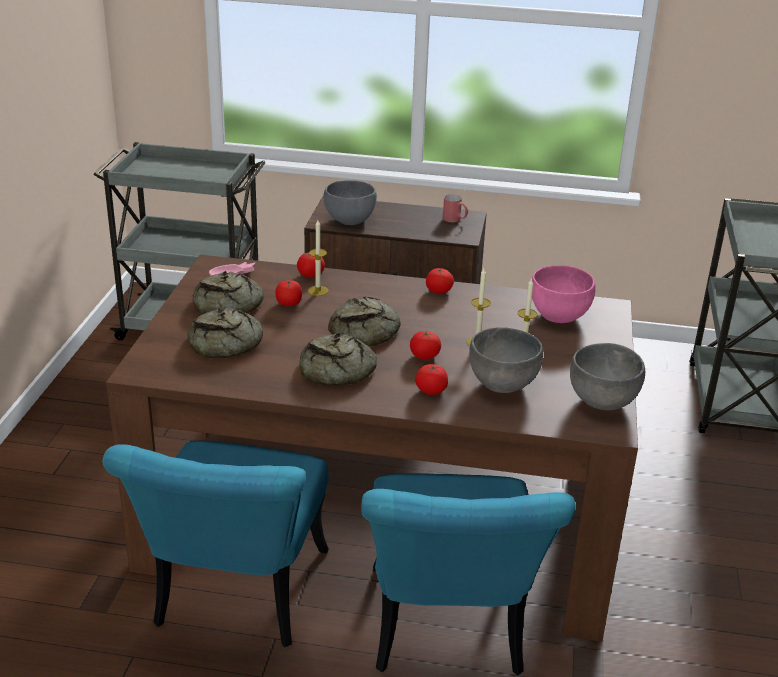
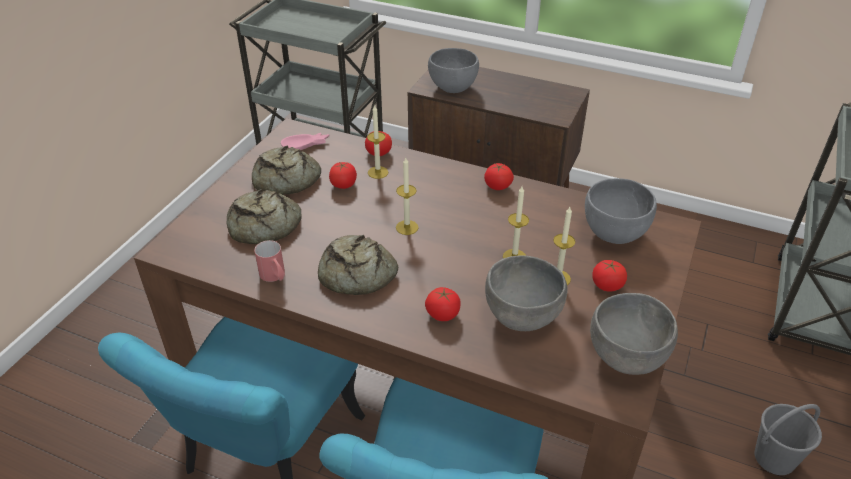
camera: 15 degrees right, 10 degrees up
(367, 331) = (407, 227): bread -> candle
(424, 356) = (453, 267): tomato -> tomato (607, 285)
(455, 220) = (555, 96): red mug -> red mug (275, 277)
(559, 316) = (614, 234): pink bowl -> grey bowl
(729, 526) = (774, 458): none -> grey bucket

